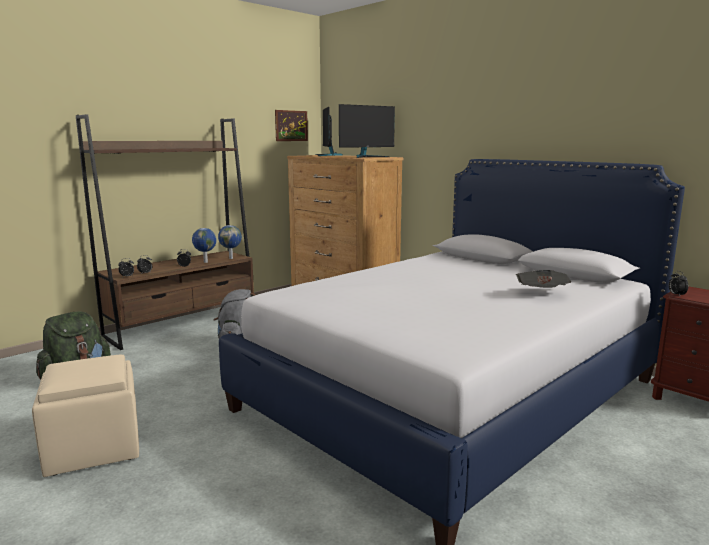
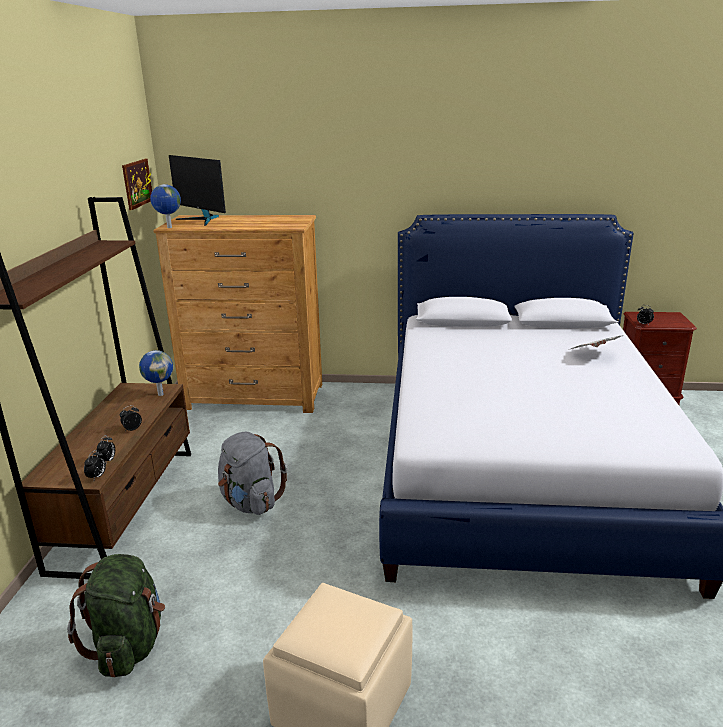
camera: 40 degrees left, 10 degrees up
(205, 262) = (142, 412): globe -> globe (169, 227)
(366, 157) = (282, 222): monitor -> none

